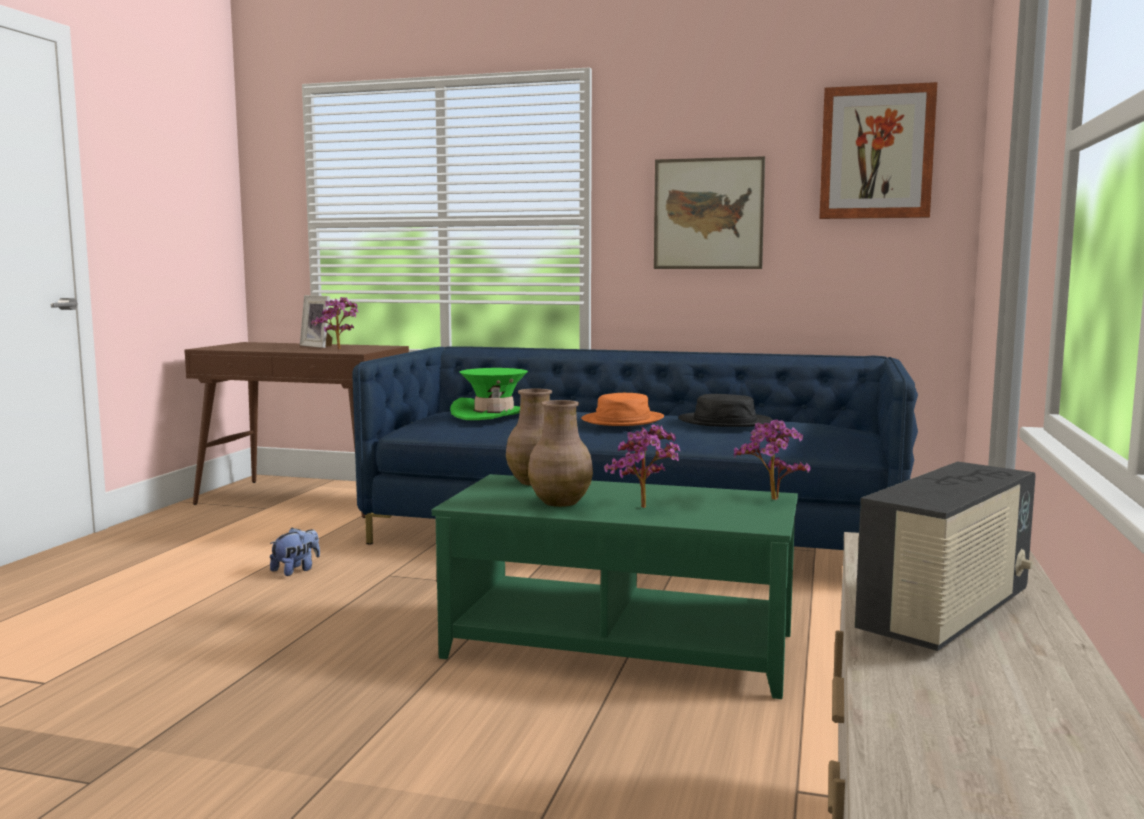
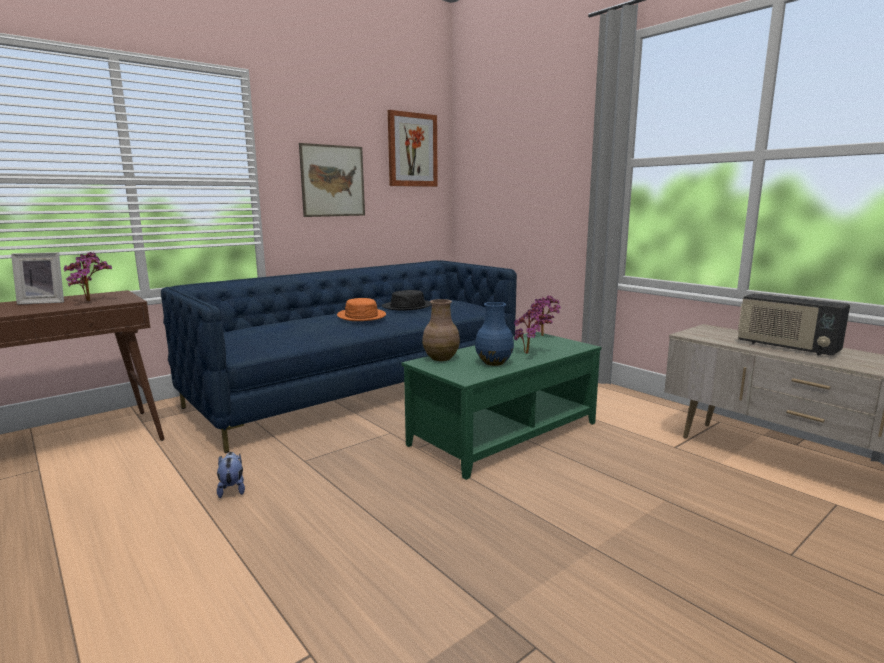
camera: 55 degrees left, 5 degrees up
(494, 414) = (273, 329): green hat -> none
(560, 502) = (493, 362): brown vase -> blue vase
(947, 615) = (786, 347): radio -> radio turned 150 degrees clockwise

